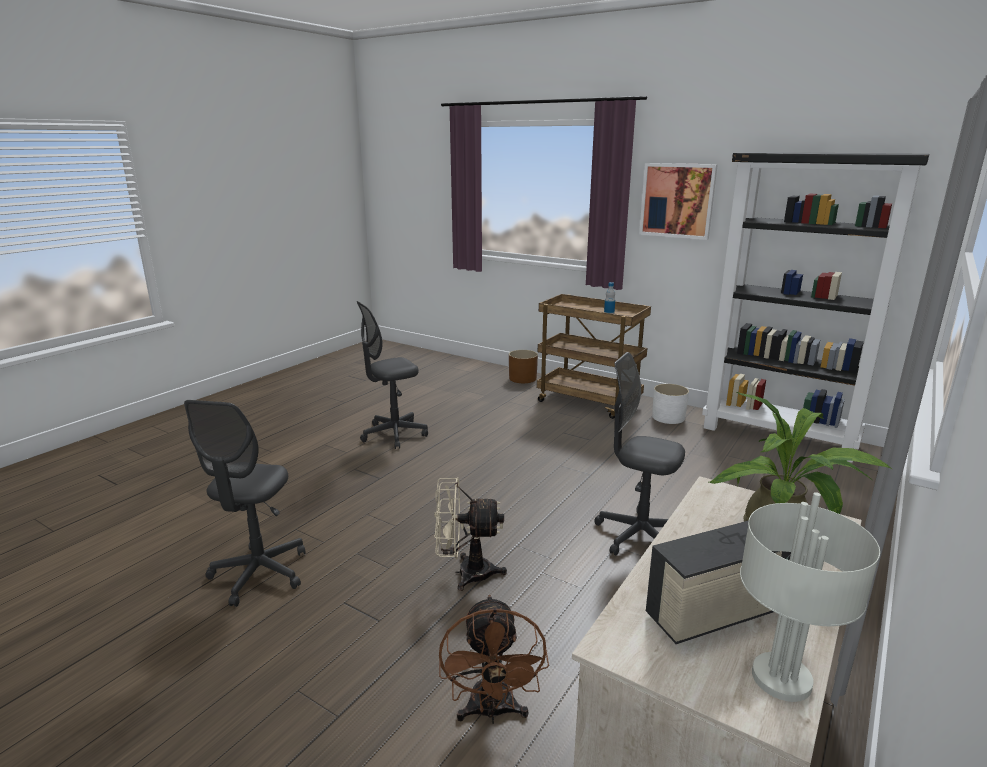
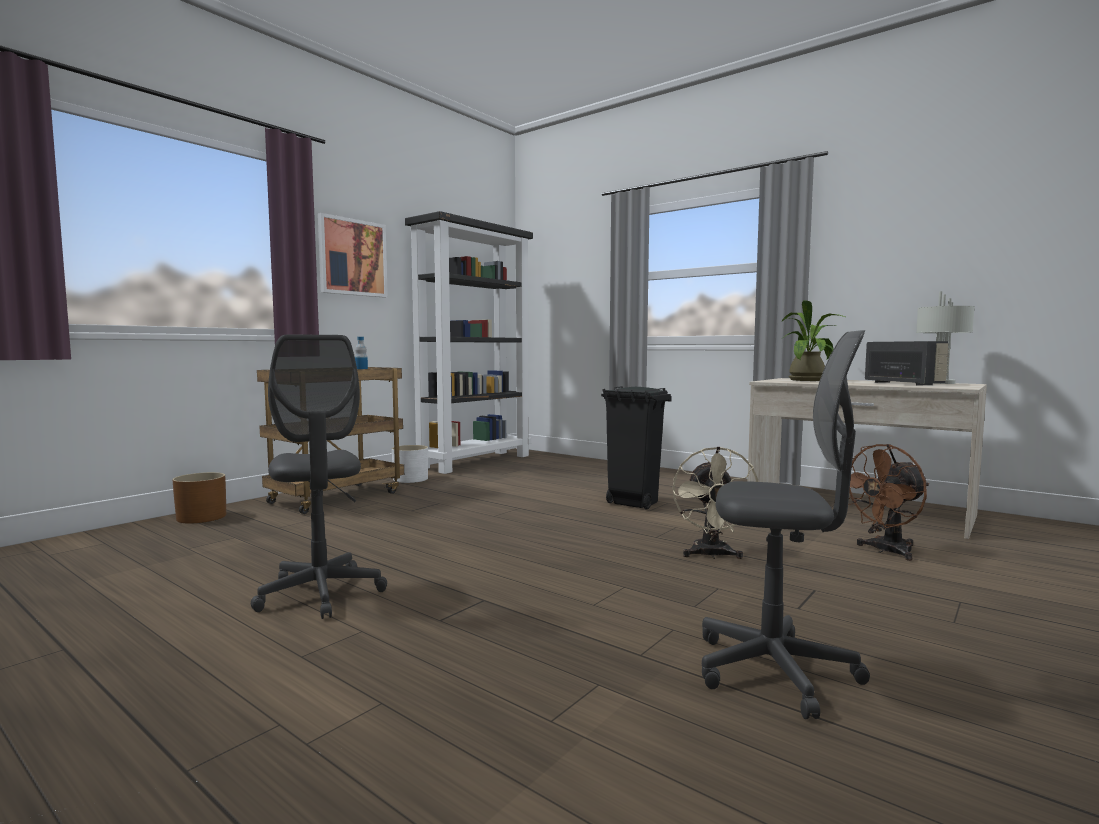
camera: 85 degrees left, 15 degrees down
(492, 712) = (885, 551): brown fan -> brown fan turned 150 degrees clockwise
(638, 536) = (632, 503): grey office chair -> black trash can

